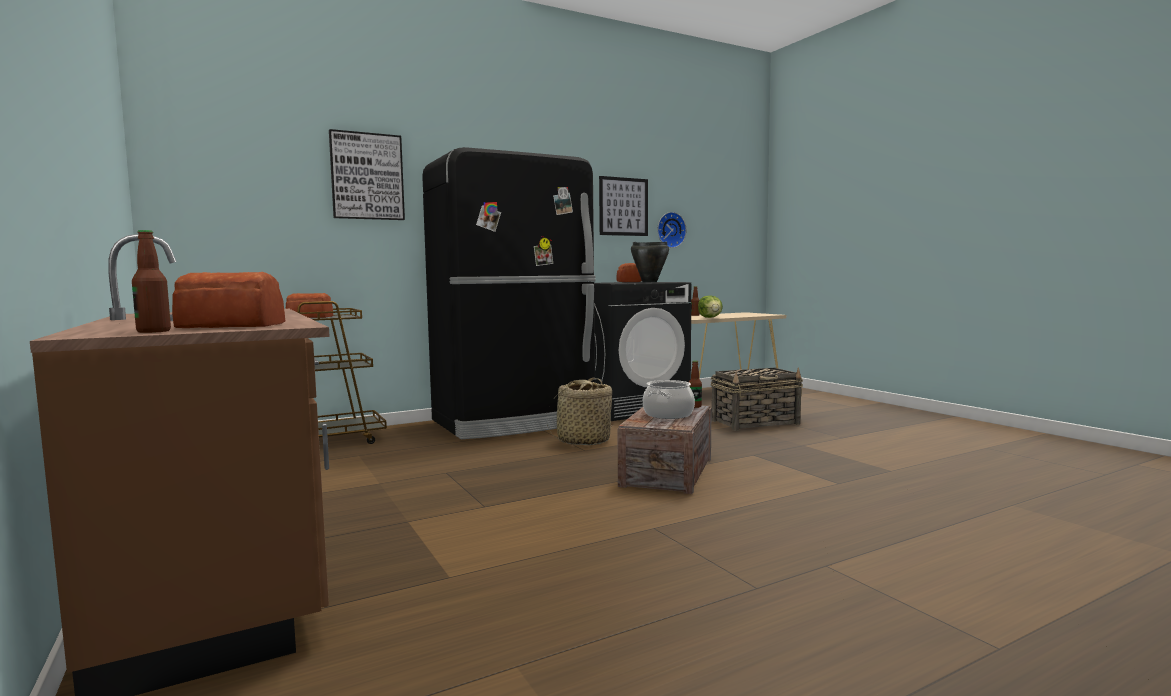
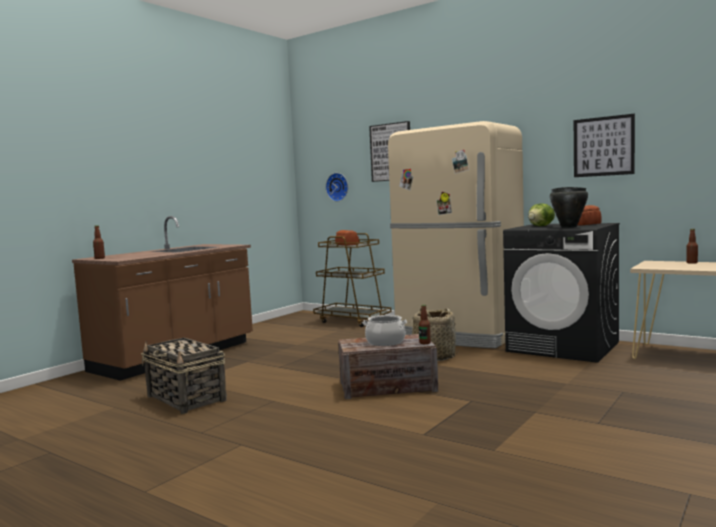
camera: 65 degrees right, 0 degrees up
(233, 326) = (122, 257): bread -> none
(516, 422) = (458, 335): black fridge -> beige fridge
(670, 230) = (668, 164): wall clock -> wall clock (338, 187)
(710, 317) = (670, 268): lettuce -> lettuce (541, 226)
(756, 422) = (595, 387): basket -> basket (186, 399)

